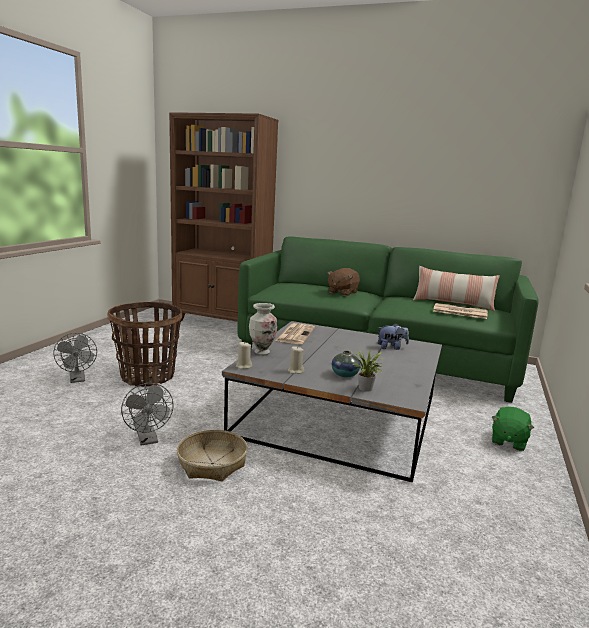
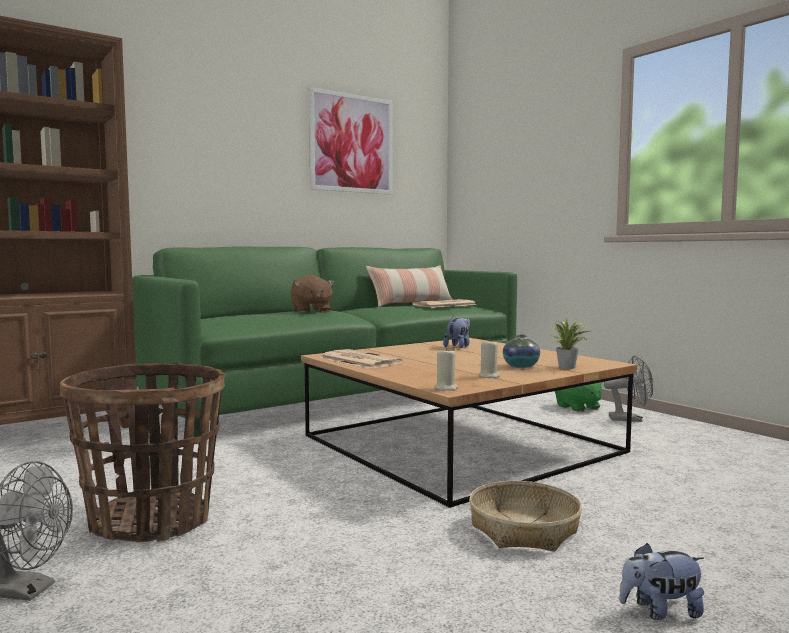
camera: 55 degrees left, 10 degrees down
(136, 523) = (660, 611): none -> plush toy
(148, 440) = (407, 560): grey fan -> grey fan (630, 419)
(262, 352) = (405, 377): vase -> none
(338, 415) = (460, 443): grey coffee table -> brown coffee table
(457, 160) = (351, 143): none -> picture

